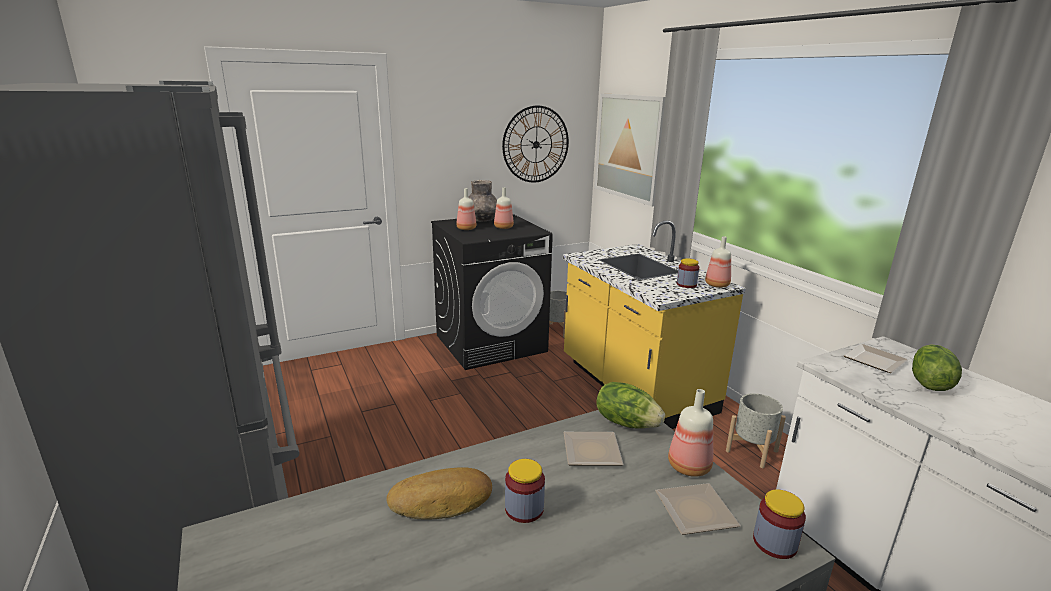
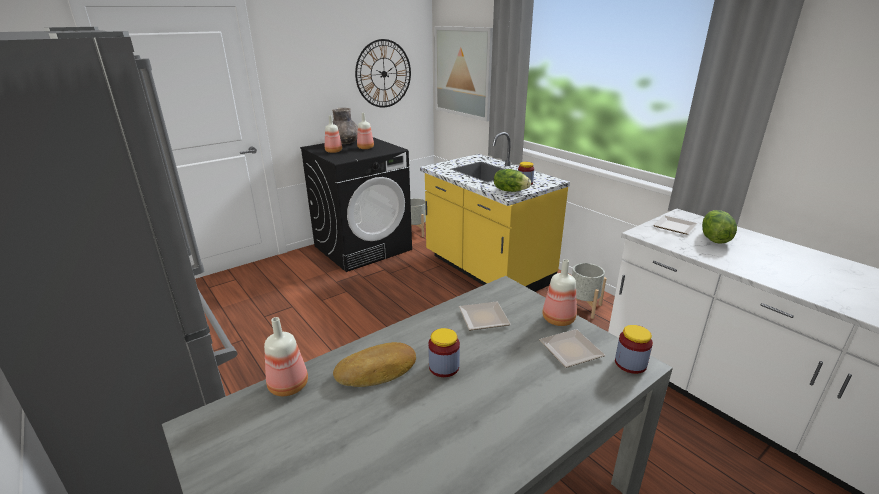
camera: 10 degrees left, 5 degrees up
(626, 422) = (504, 293): lettuce -> lettuce (510, 190)
(717, 284) = (548, 181): bottle -> bottle (289, 385)

